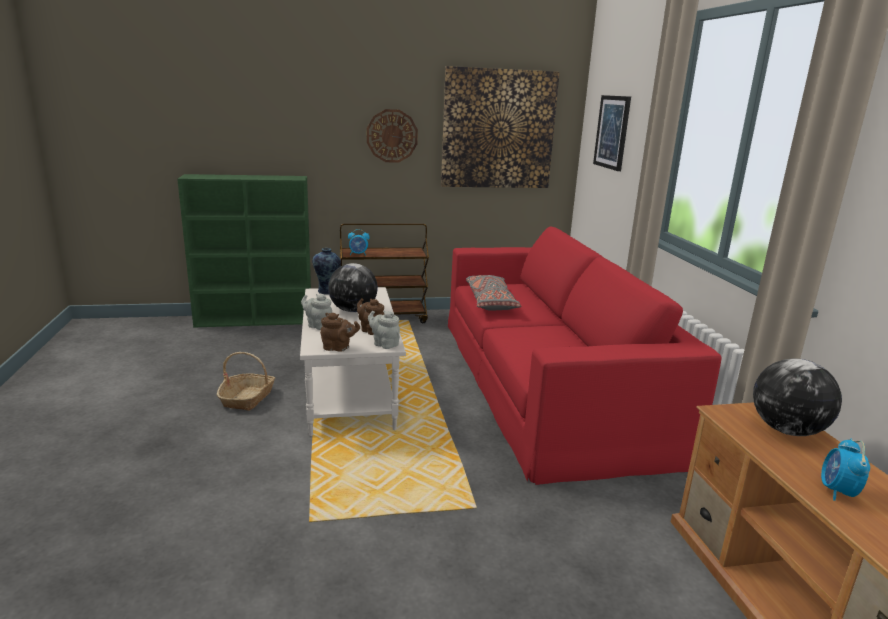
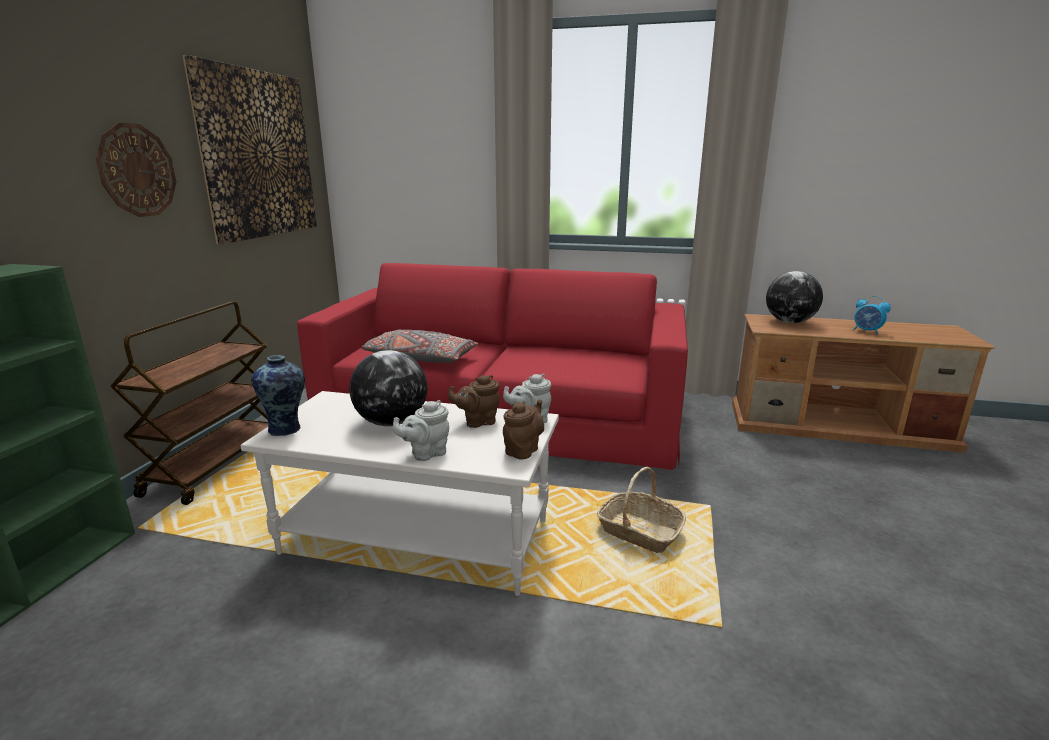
camera: 65 degrees left, 0 degrees up
(247, 398) = (347, 651): basket -> basket (639, 532)
(358, 254) = (176, 377): alarm clock -> none
(612, 132) = (400, 149): picture -> none

